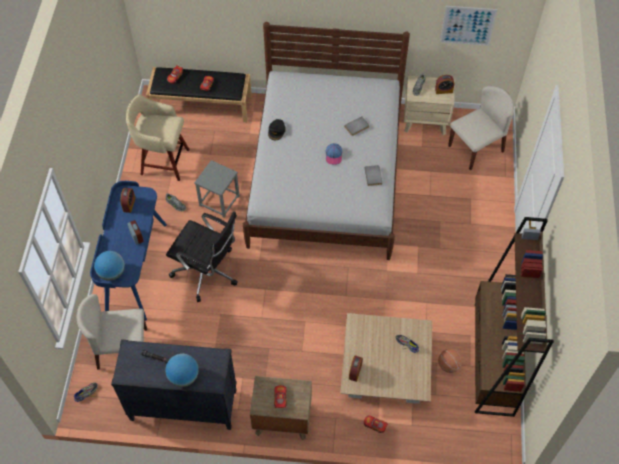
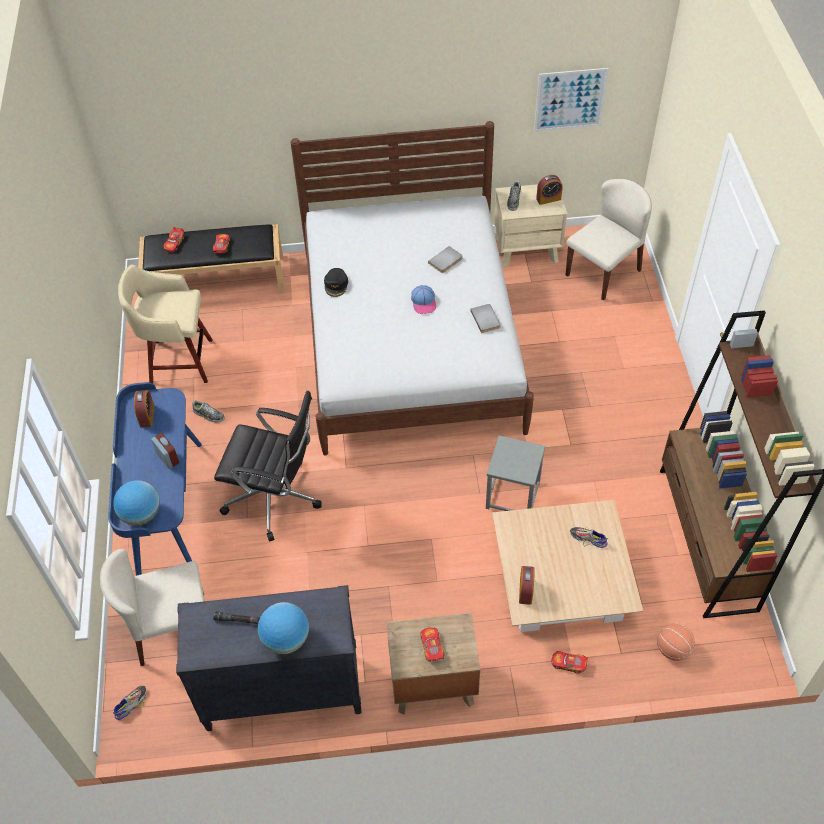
camera: 10 degrees left, 5 degrees down
(219, 201) = (270, 399): grey stool -> grey stool (513, 495)
(448, 365) = (648, 560): basketball -> basketball (673, 649)

